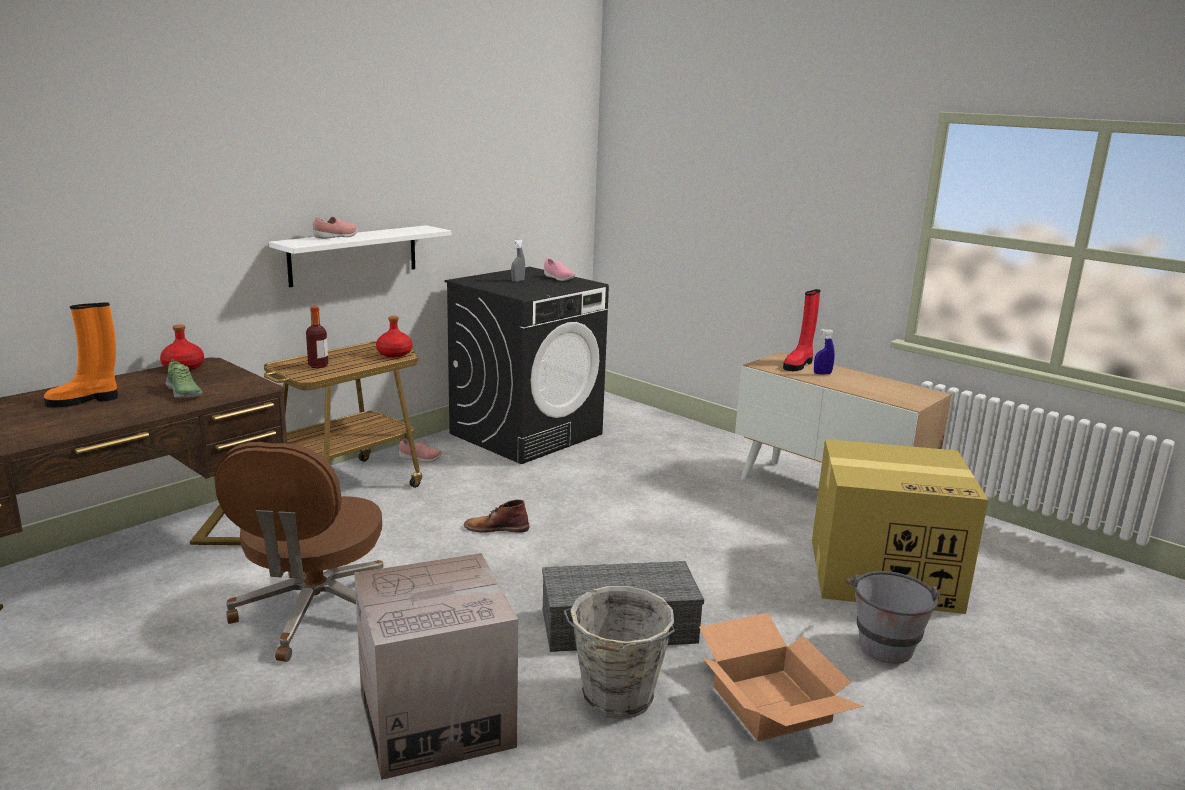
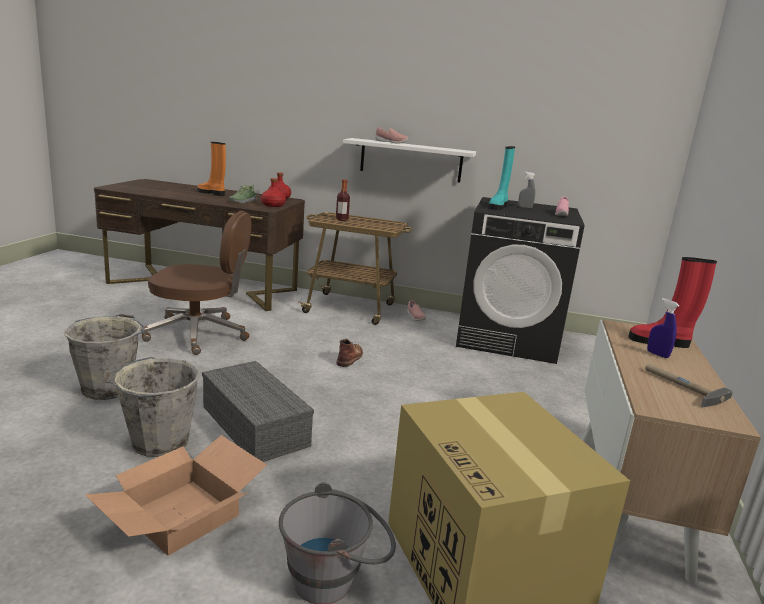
camera: 60 degrees right, 0 degrees up
(314, 614) = (199, 334): brown office chair -> brown office chair turned 150 degrees counterclockwise
(394, 354) = (389, 227): red bottle -> red bottle (273, 205)
(436, 720) = (109, 387): cardboard box -> grey bucket
(496, 528) = (350, 357): brown boot -> brown boot turned 45 degrees clockwise
(509, 288) = (498, 207): none -> turquoise boot
(879, 386) = (680, 387): none -> hammer

